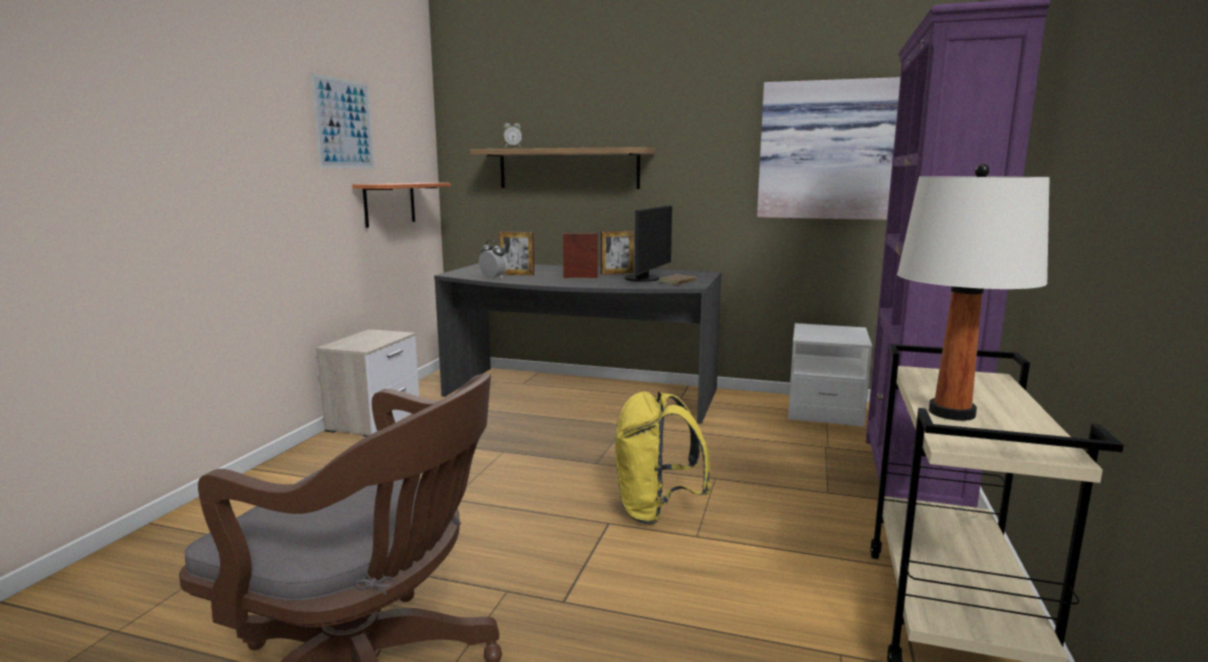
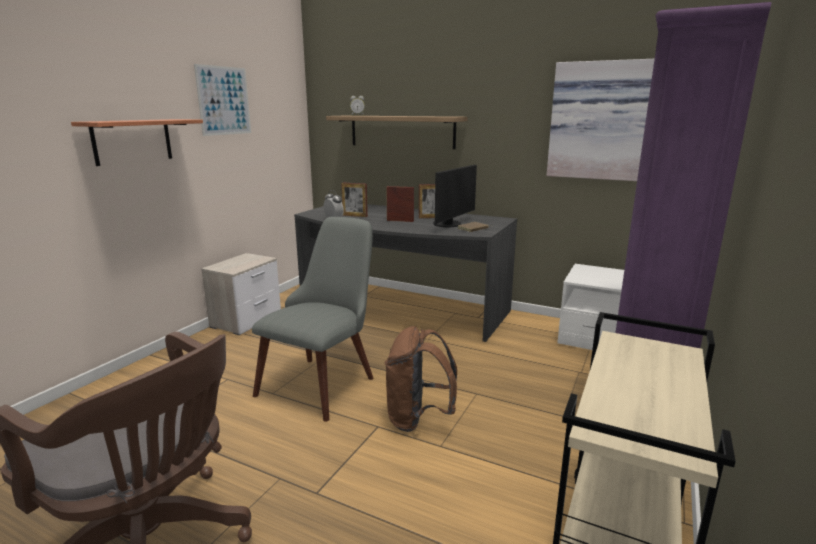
camera: 10 degrees right, 5 degrees up
(389, 204) = (264, 159): shelf -> shelf (132, 141)
(515, 478) = (325, 379): none -> grey chair
(656, 510) = (418, 419): yellow backpack -> brown backpack
(951, 413) = (617, 392): white table lamp -> none

